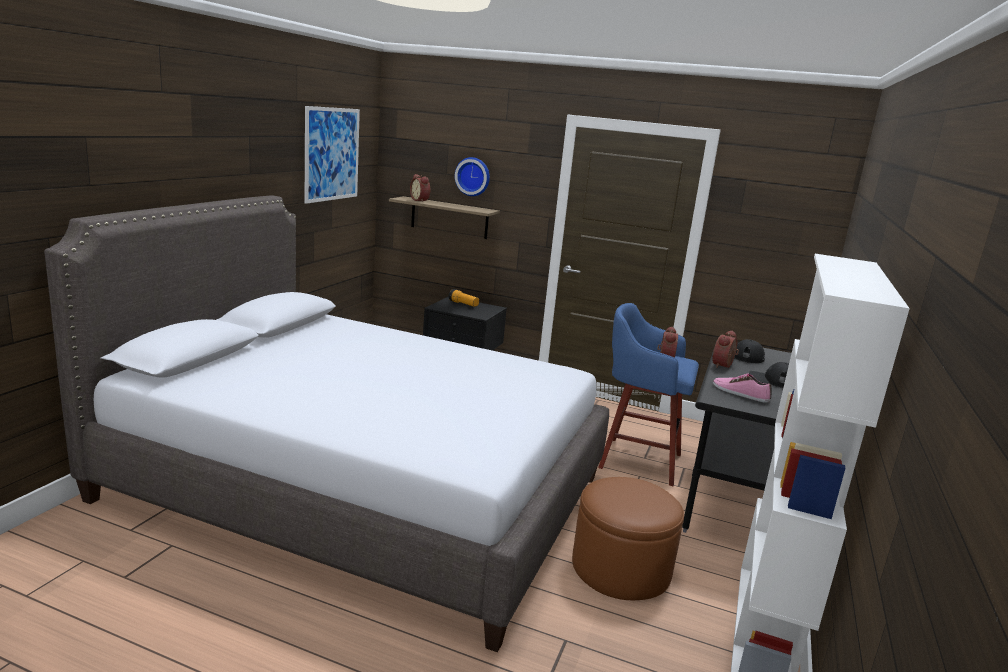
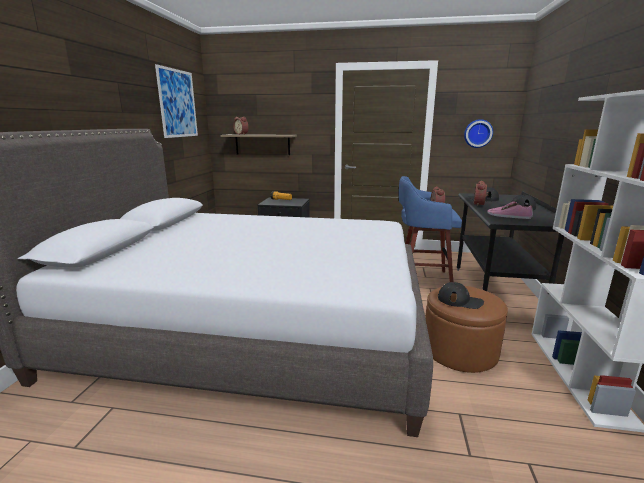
camera: 10 degrees left, 0 degrees up
(473, 176) = (276, 114): wall clock -> wall clock (477, 133)
(619, 500) = (460, 300): none -> black cap

